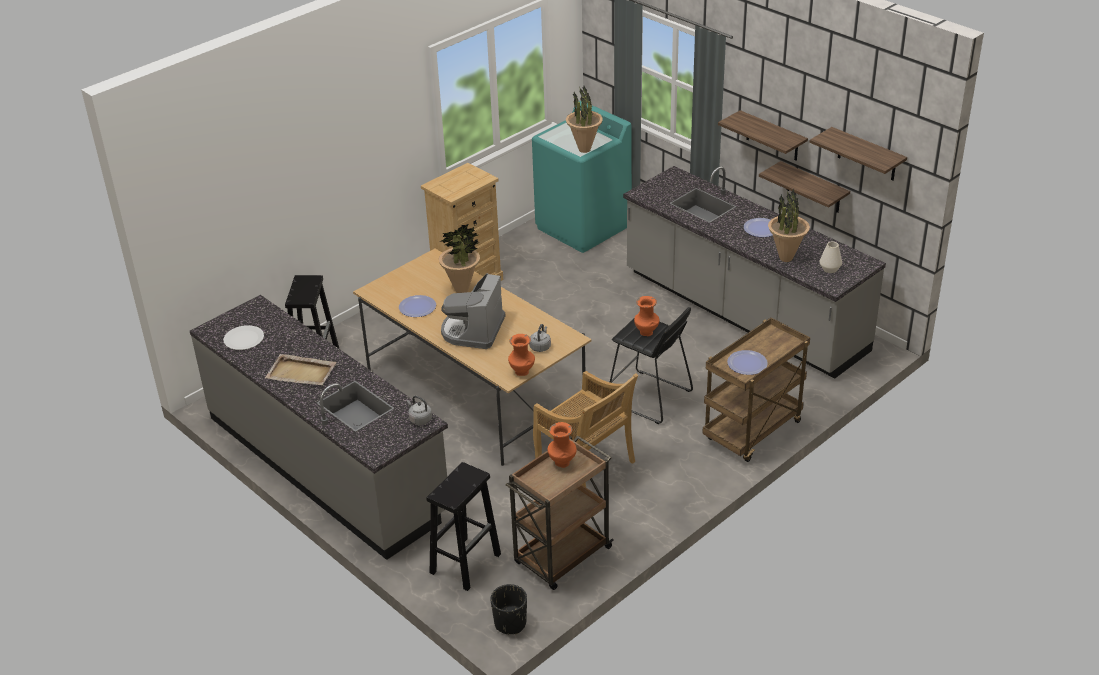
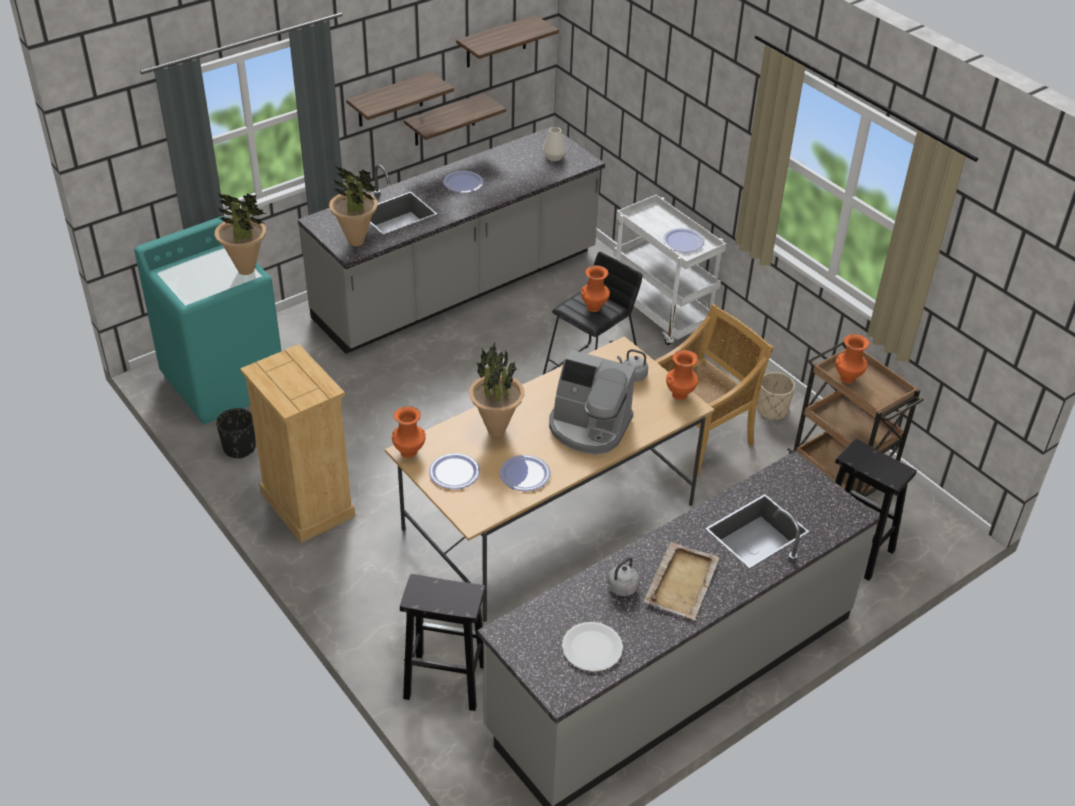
camera: 85 degrees left, 5 degrees up
(415, 278) = (454, 472): none -> plate
(419, 419) = (788, 472): grey kettle -> grey kettle (621, 588)
(433, 258) = (409, 452): none -> orange vase
(510, 623) = (938, 521): black planter -> black planter (239, 448)
(636, 509) = (772, 410): none -> beige planter
(752, 432) = (662, 315): brown cart -> white cart
(786, 258) = (526, 178): potted plant -> potted plant (356, 242)

